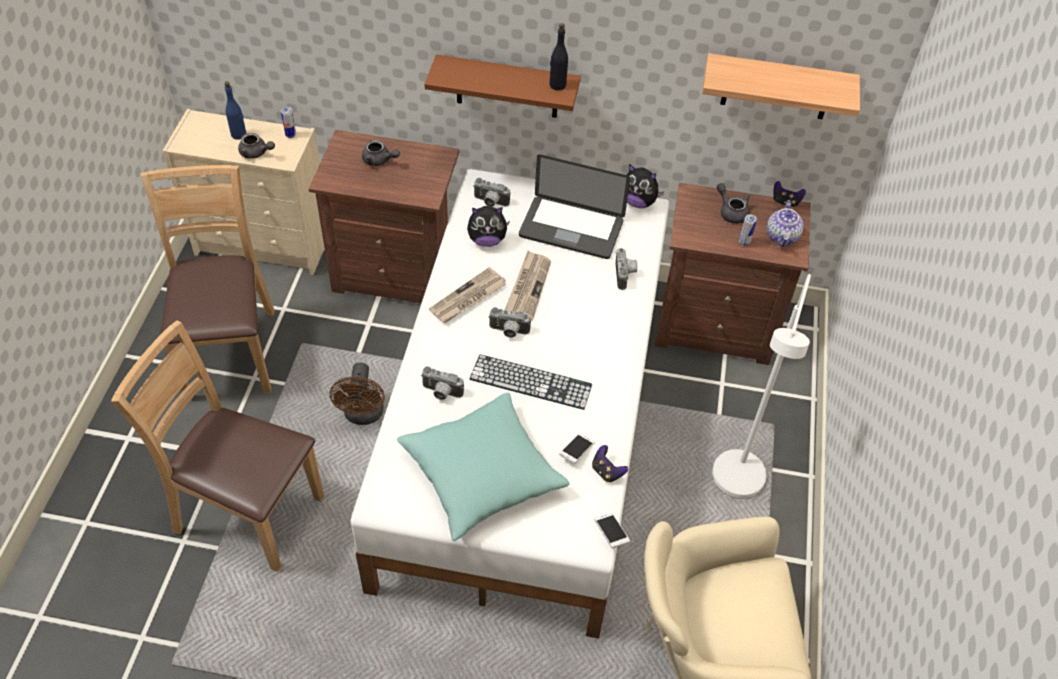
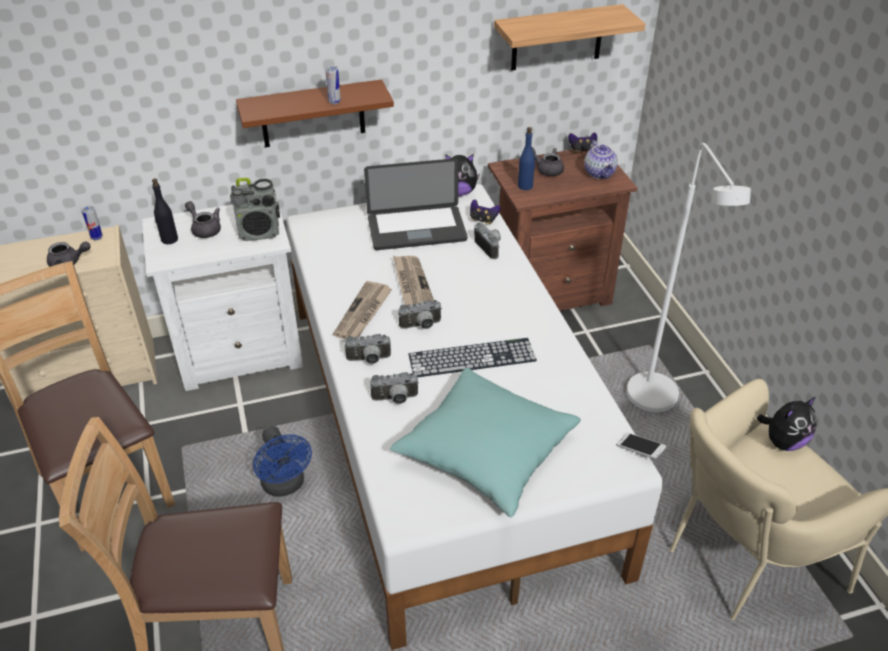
camera: 25 degrees left, 10 degrees down
(239, 134) = (39, 253): blue bottle -> blue bottle (525, 186)
(363, 415) = (285, 486): brown fan -> blue fan
(379, 160) = (204, 229): grey teapot -> grey teapot turned 135 degrees counterclockwise
(396, 273) = (241, 352): brown nightstand -> white nightstand
(422, 183) = (260, 233): none -> radio
(487, 240) = (347, 262): plush toy -> plush toy (783, 441)
(490, 202) = (329, 234): camera -> camera (369, 360)
(557, 85) = (367, 90): black bottle -> black bottle (169, 239)
(576, 451) = (556, 397): phone -> none
(607, 471) = (595, 402): game controller -> game controller (483, 220)
(744, 242) = (574, 186): can -> can (334, 102)

